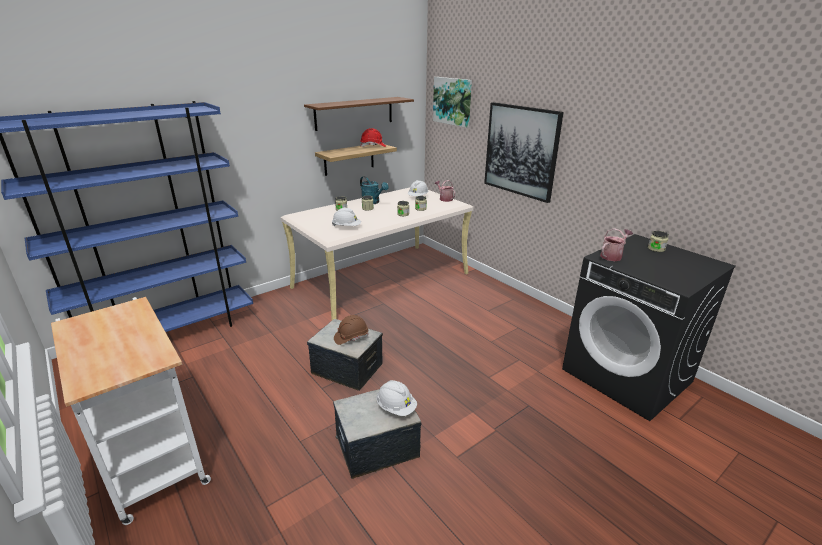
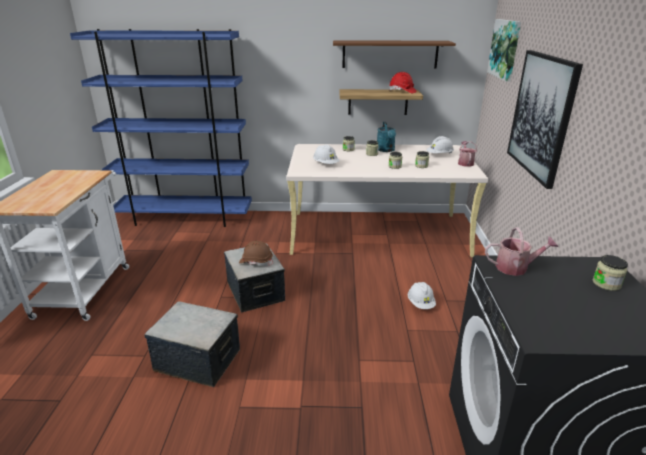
camera: 40 degrees right, 0 degrees up
(396, 407) = (207, 329): white hard hat -> white hard hat (420, 304)

